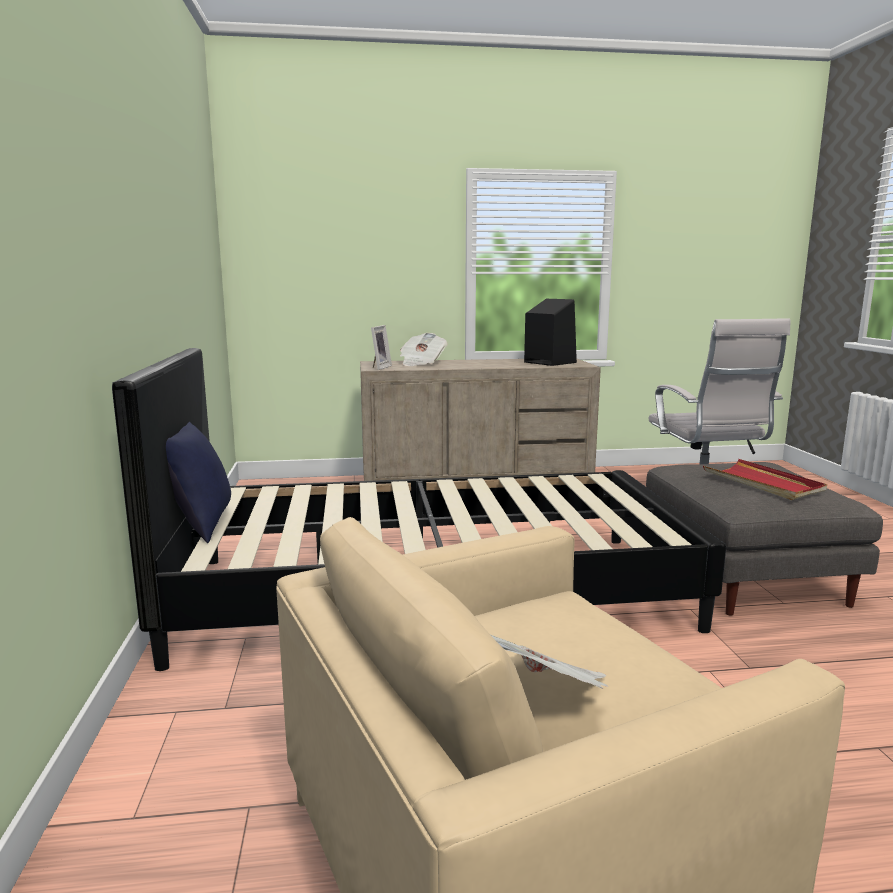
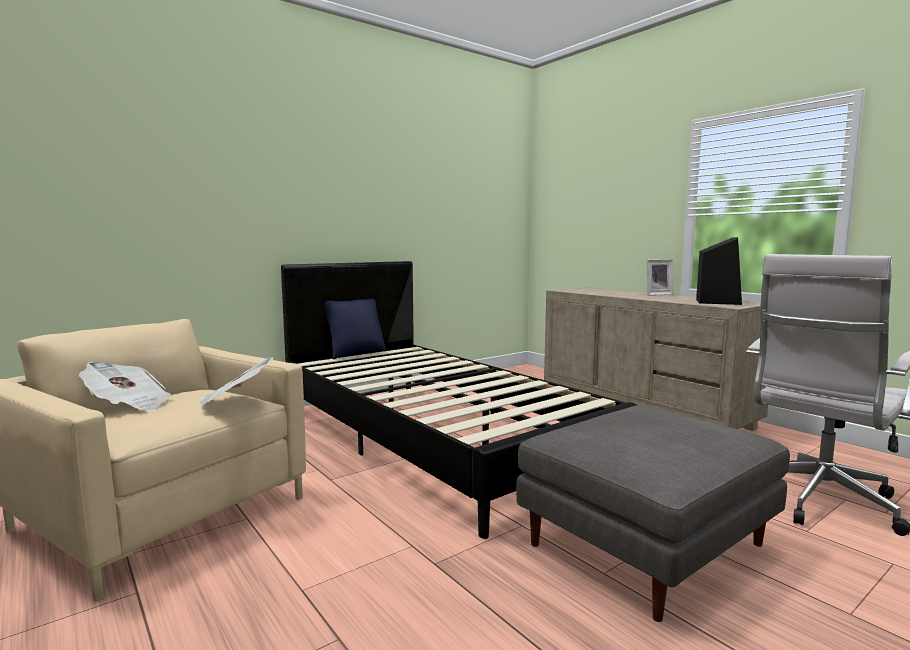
camera: 60 degrees right, 5 degrees down
(378, 367) = (568, 290): picture frame -> picture frame (657, 294)
(421, 363) = (613, 291): newspaper -> newspaper (235, 401)
(763, 483) = (637, 434): red tray -> none

